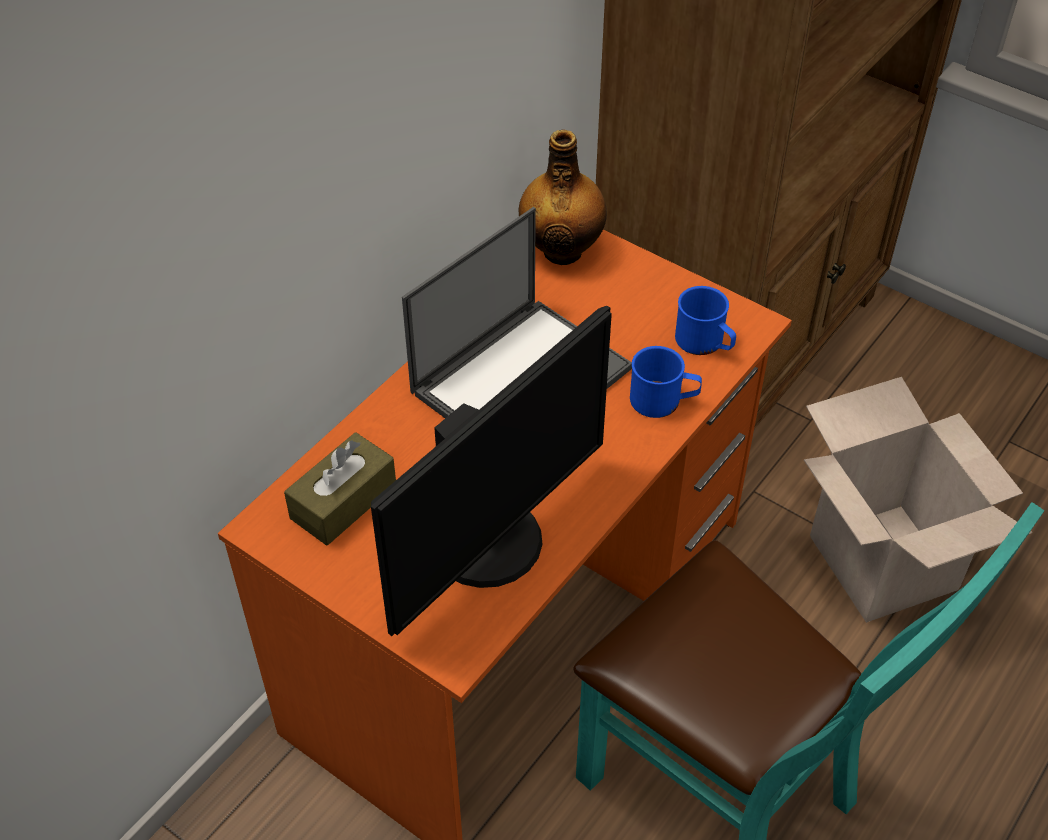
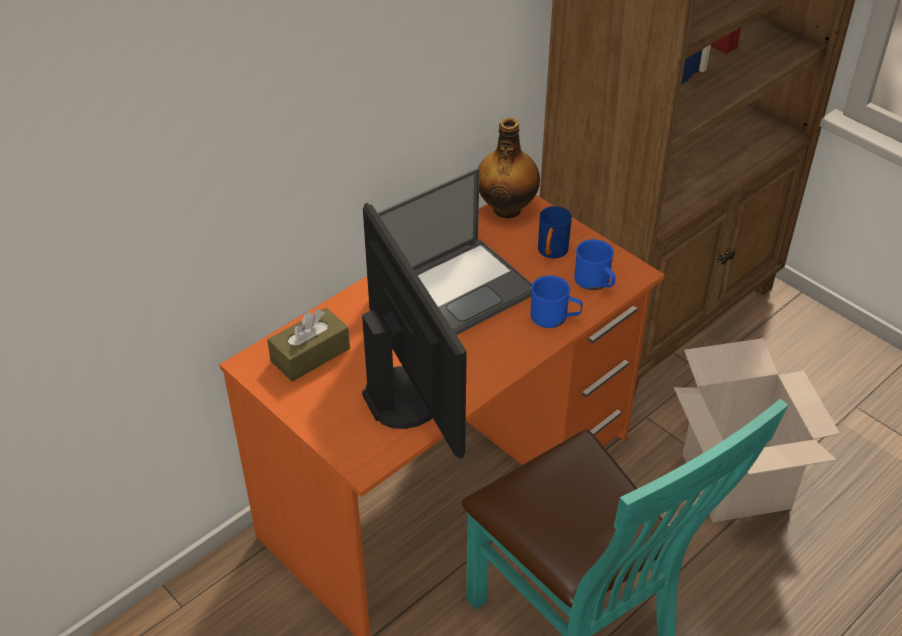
camera: 10 degrees right, 5 degrees down
(491, 544) = (406, 396): monitor -> monitor turned 75 degrees counterclockwise
(636, 308) = (551, 253): none -> blue mug

